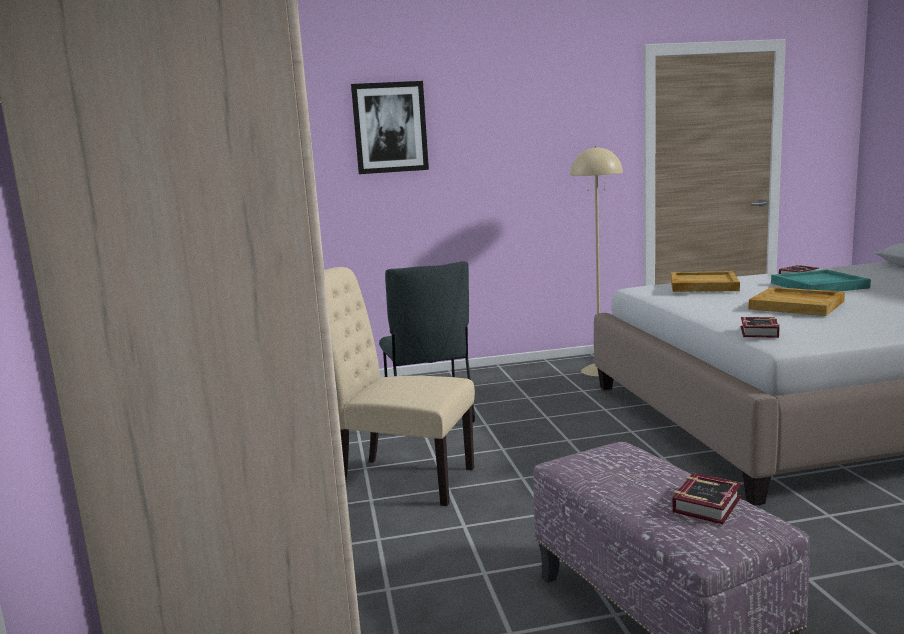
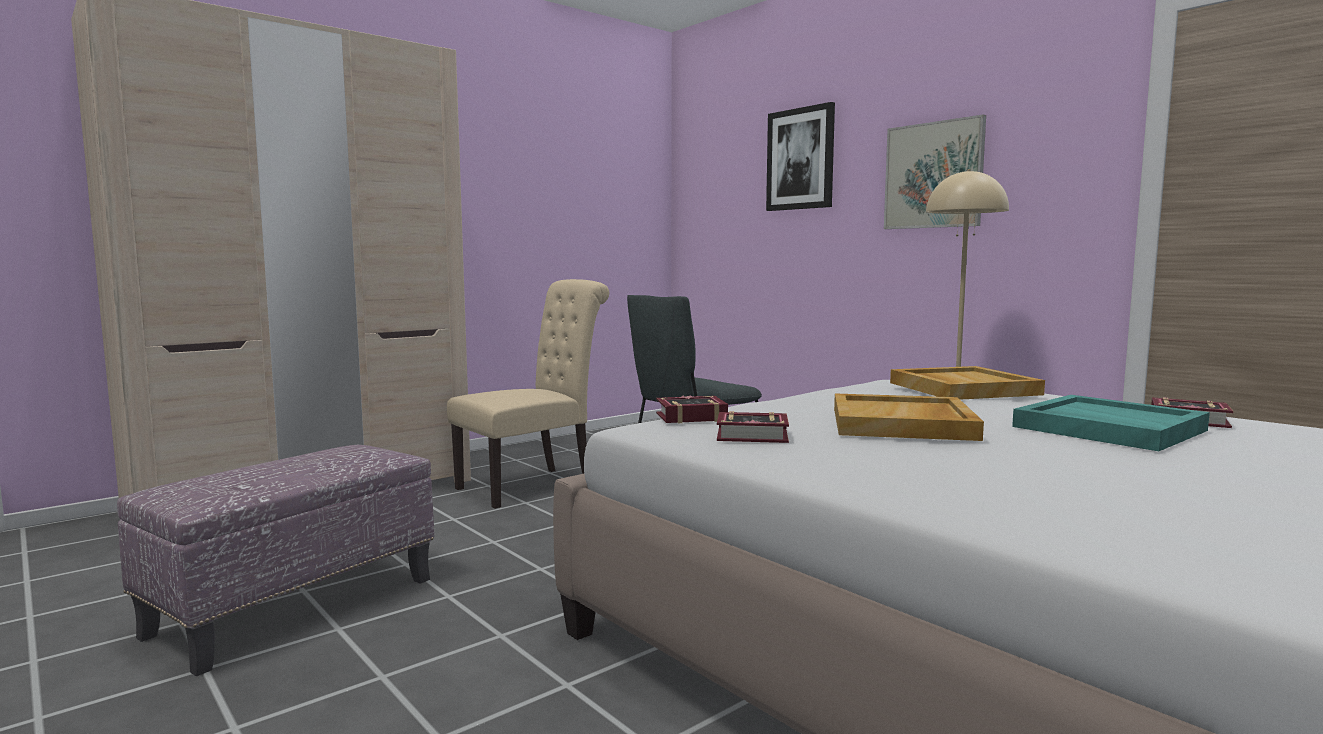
camera: 60 degrees right, 5 degrees down
(398, 479) = (533, 485): beige chair -> beige chair turned 60 degrees clockwise
(516, 145) = (933, 175): none -> picture
(709, 504) = (241, 482): book -> book (755, 436)

